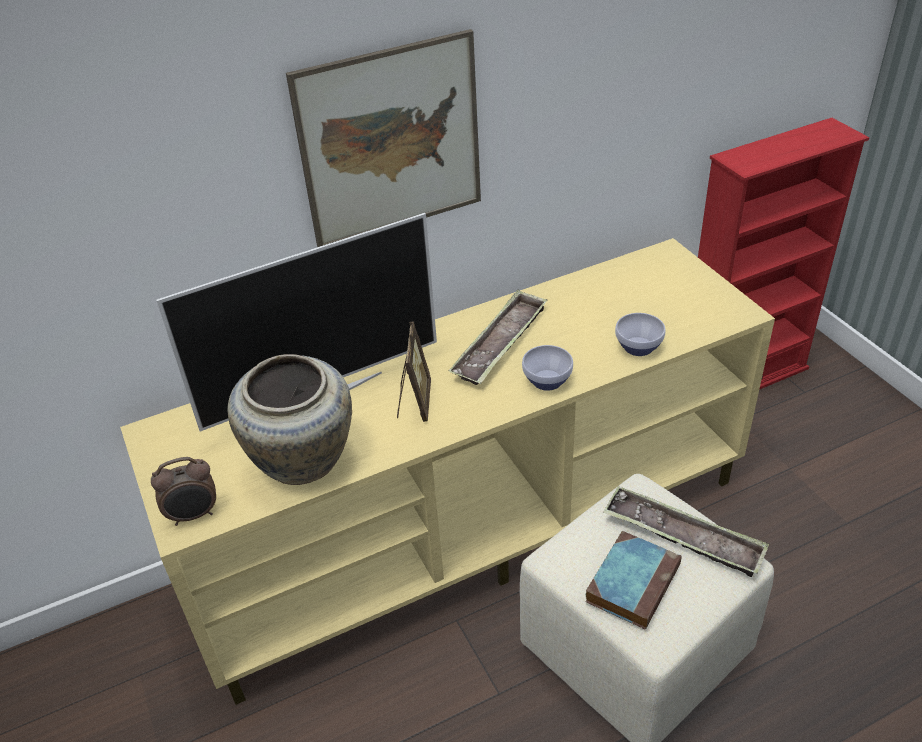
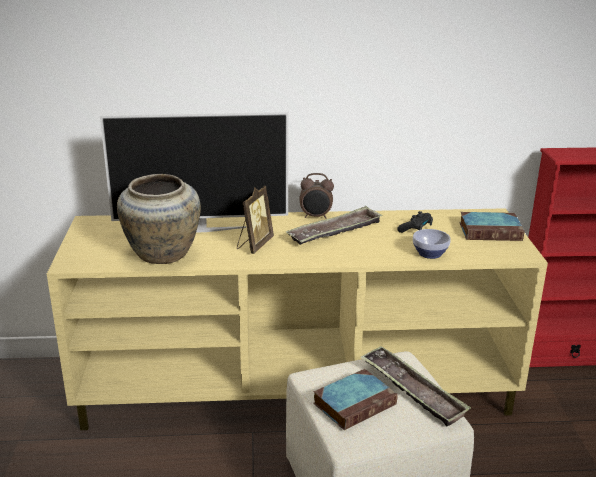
camera: 20 degrees right, 15 degrees down
(194, 515) = (80, 261): alarm clock -> alarm clock (316, 217)
(391, 141) = (286, 70): picture -> none
(545, 381) = (349, 255): bowl -> none
(595, 308) = (415, 229): none -> black game controller
(682, 284) = (491, 231): none -> book

